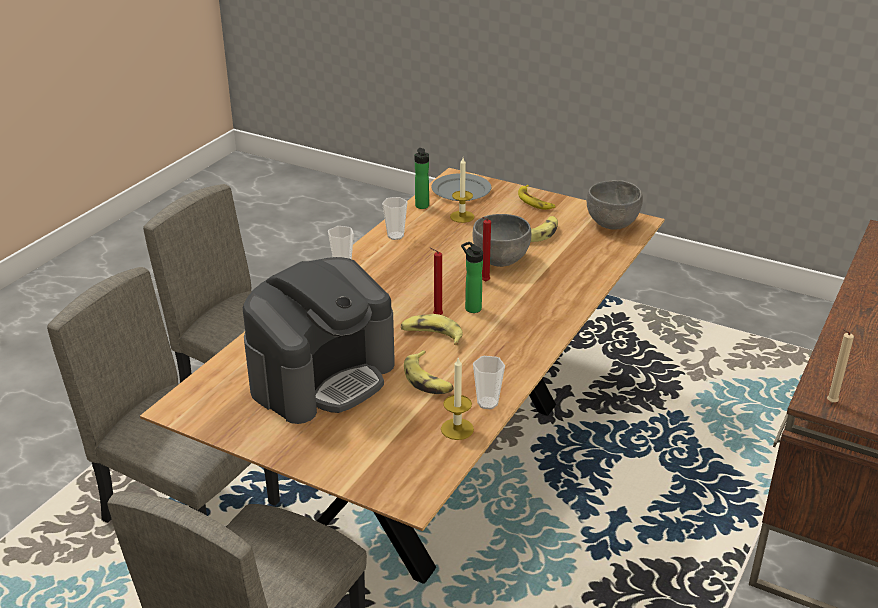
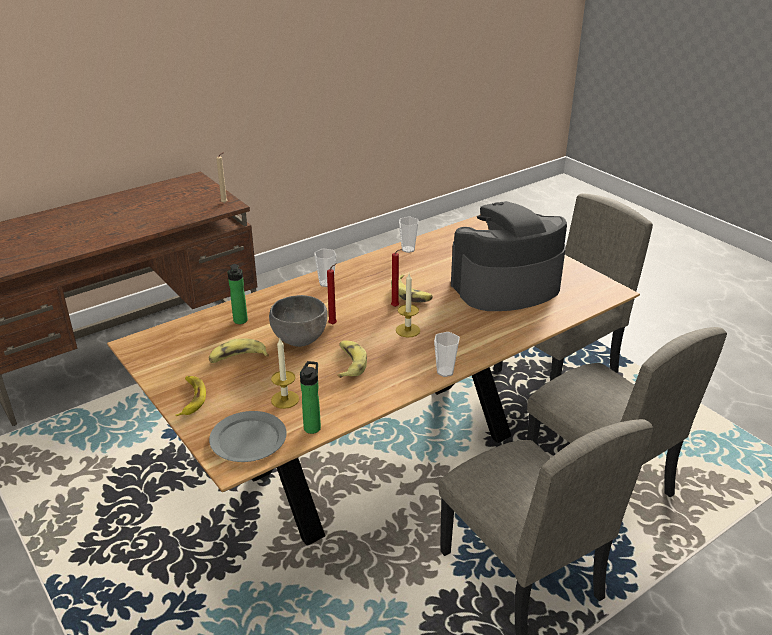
camera: 155 degrees left, 0 degrees up
(395, 236) = (371, 393): cup -> cup (326, 283)
(428, 380) = (435, 269): banana -> banana (349, 363)
(457, 429) = (437, 242): candle -> candle (408, 330)
(471, 307) = (364, 306): bottle -> bottle (240, 321)
(611, 224) = (160, 349): grey bowl -> none

